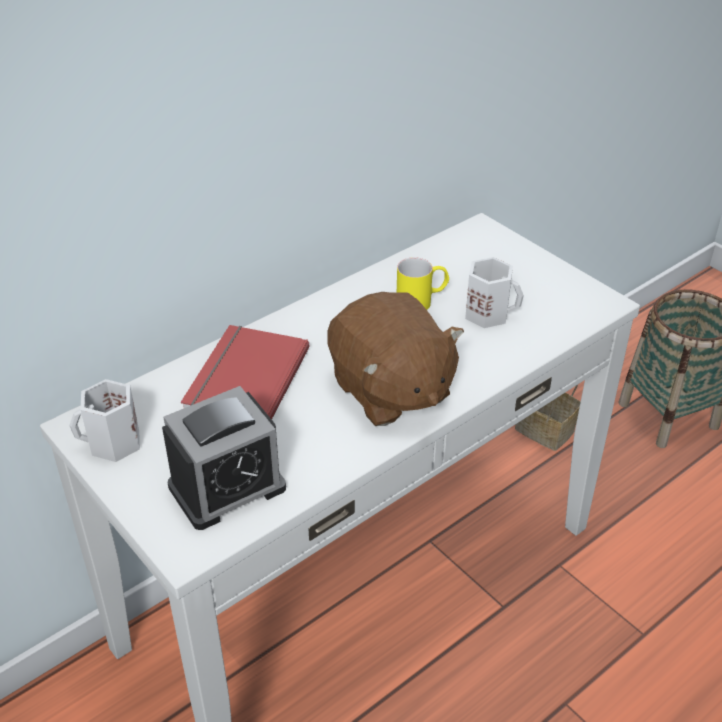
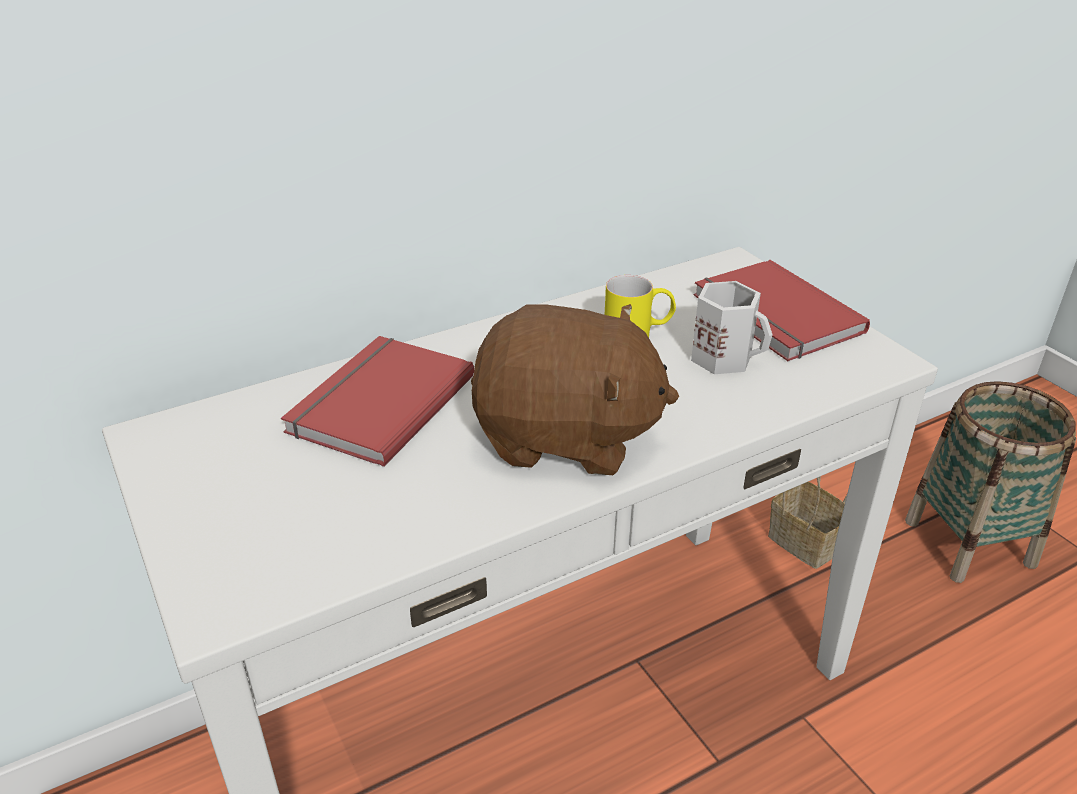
camera: 10 degrees right, 5 degrees down
(113, 444) = (180, 461): white mug -> none
(227, 487) = (304, 534): alarm clock -> none
(390, 391) = (566, 437): brown plush toy -> brown plush toy turned 60 degrees counterclockwise
(518, 273) = (774, 315): none -> red book

